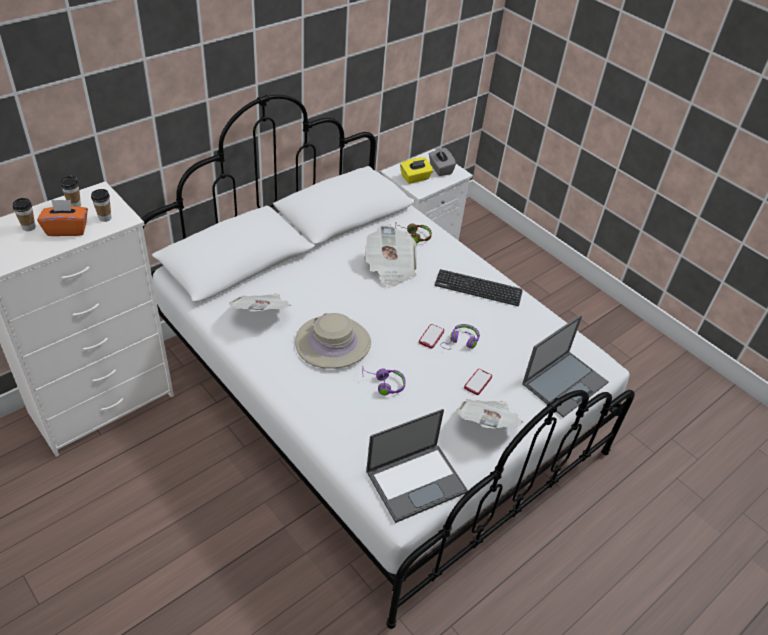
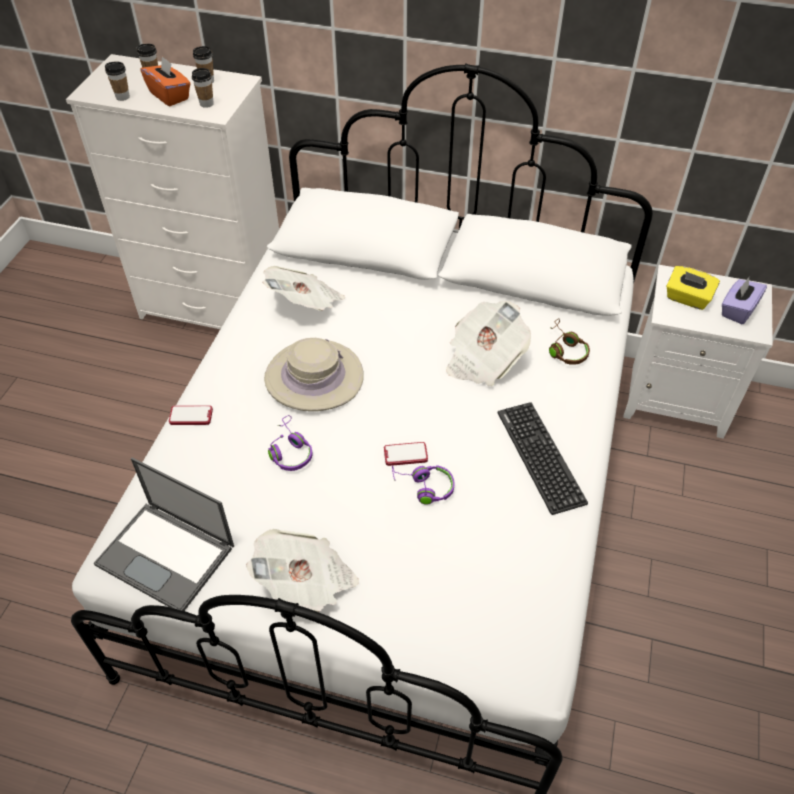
camera: 60 degrees right, 5 degrees up
(32, 252) = (122, 97): none -> cup
(440, 169) = (737, 310): grey tissue box -> purple tissue box
(478, 382) = (369, 538): phone -> phone (191, 416)
(565, 382) = (456, 638): laptop -> none

